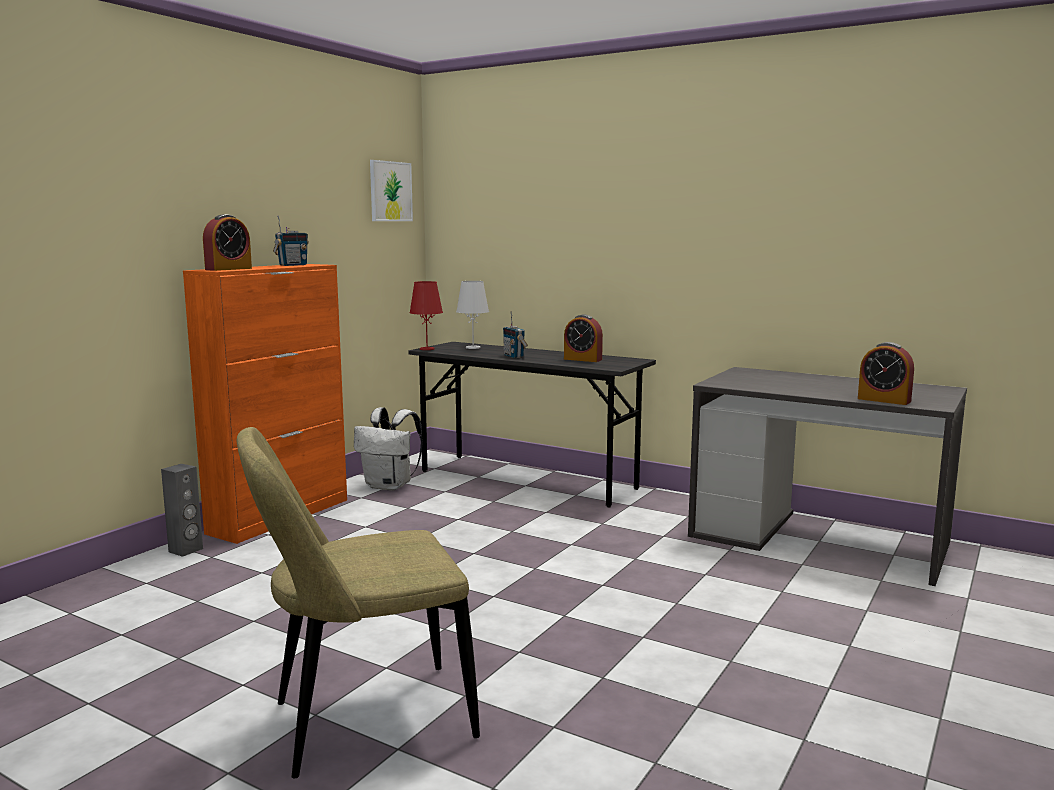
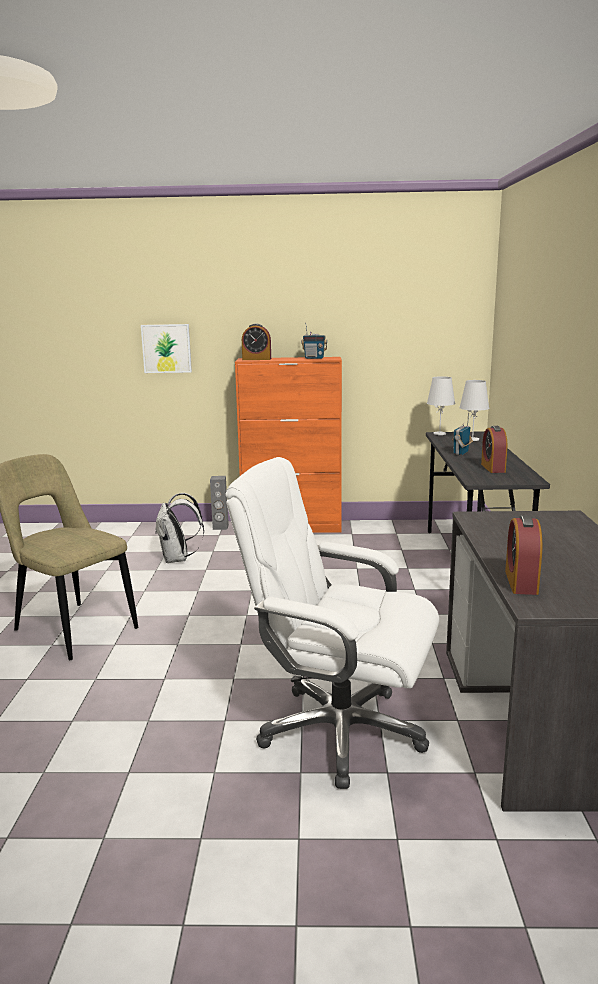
camera: 60 degrees right, 5 degrees up
(390, 191) = (447, 298): picture -> picture (166, 348)
(390, 486) = (384, 533): white backpack -> white backpack (178, 559)
(427, 349) = (439, 433): red table lamp -> white table lamp
(790, 612) = (339, 731): none -> white office chair

